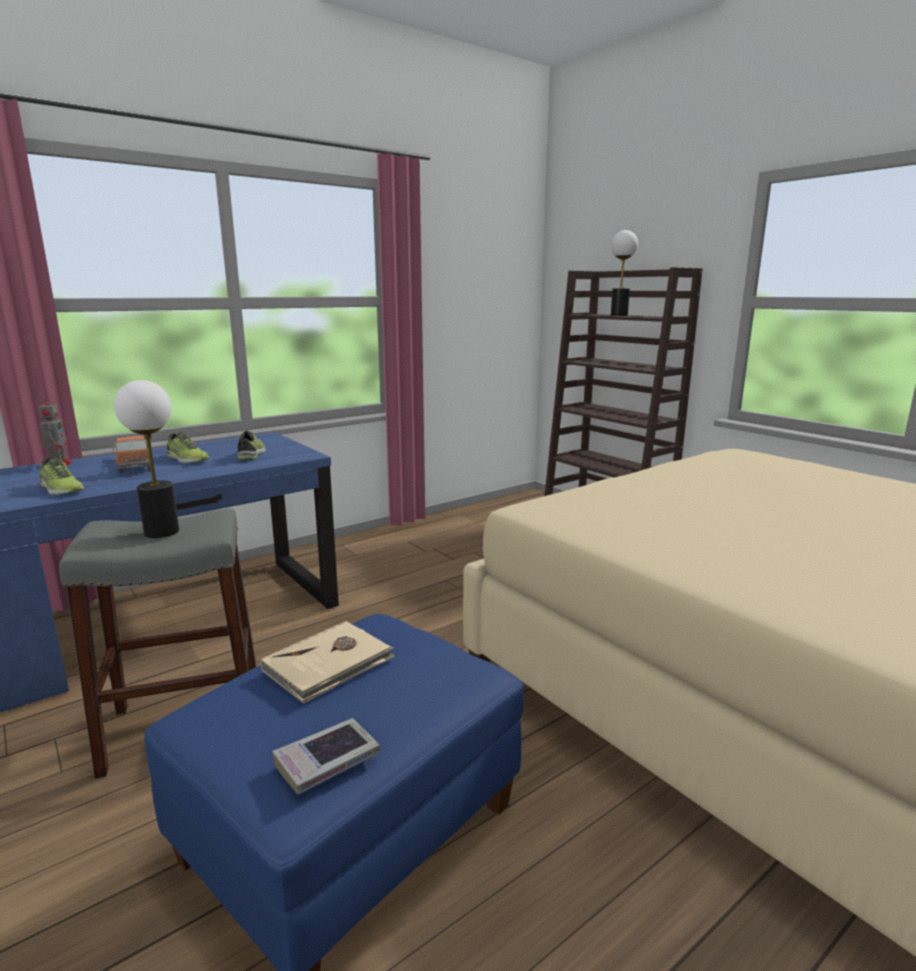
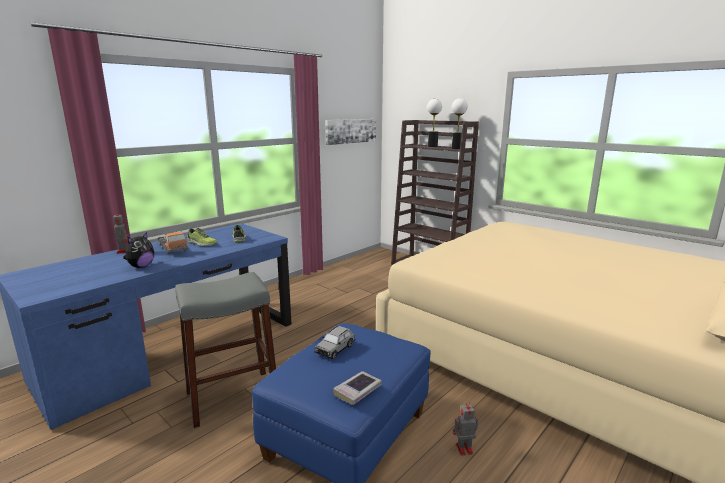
camera: 10 degrees left, 0 degrees up
(60, 489) = (141, 266): shoe -> plush toy
(161, 532) = (225, 287): table lamp -> table lamp (456, 148)
(329, 665) = (335, 349): beige book -> grey toy car
(483, 290) = (350, 131): none -> picture
(571, 899) = (463, 449): none -> toy robot

